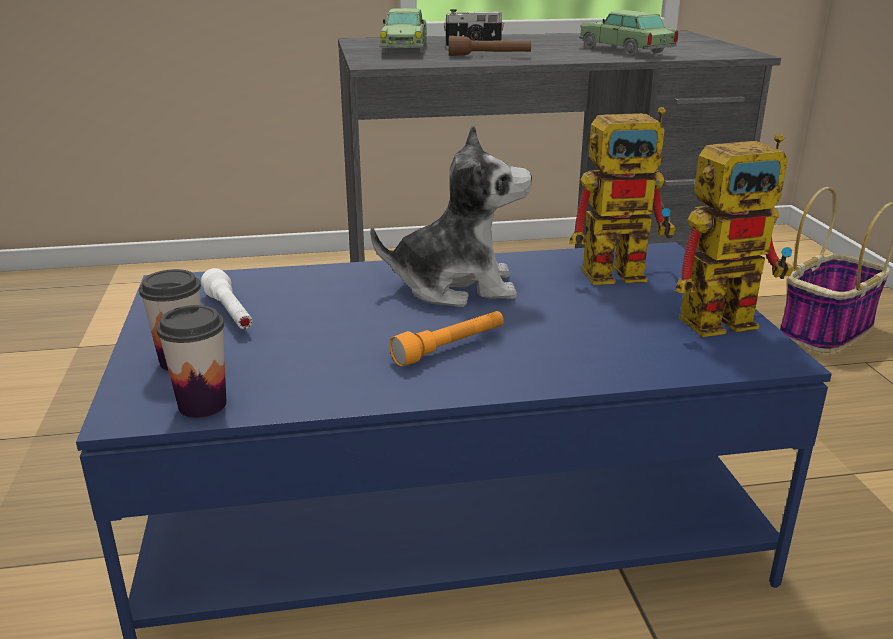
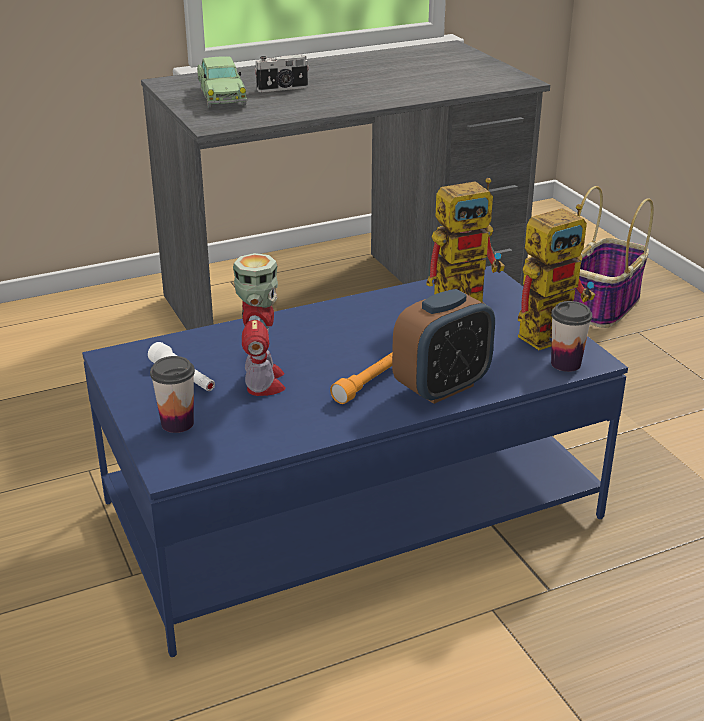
camera: 15 degrees left, 5 degrees up
(202, 405) = (219, 454): cup -> cup (565, 364)
(319, 329) = (262, 382): none -> toy robot
(456, 286) = (344, 330): plush toy -> none
(489, 56) = (306, 102): brown flashlight -> none
(548, 364) = (442, 387): none -> alarm clock
(625, 51) = (419, 84): toy car -> none

